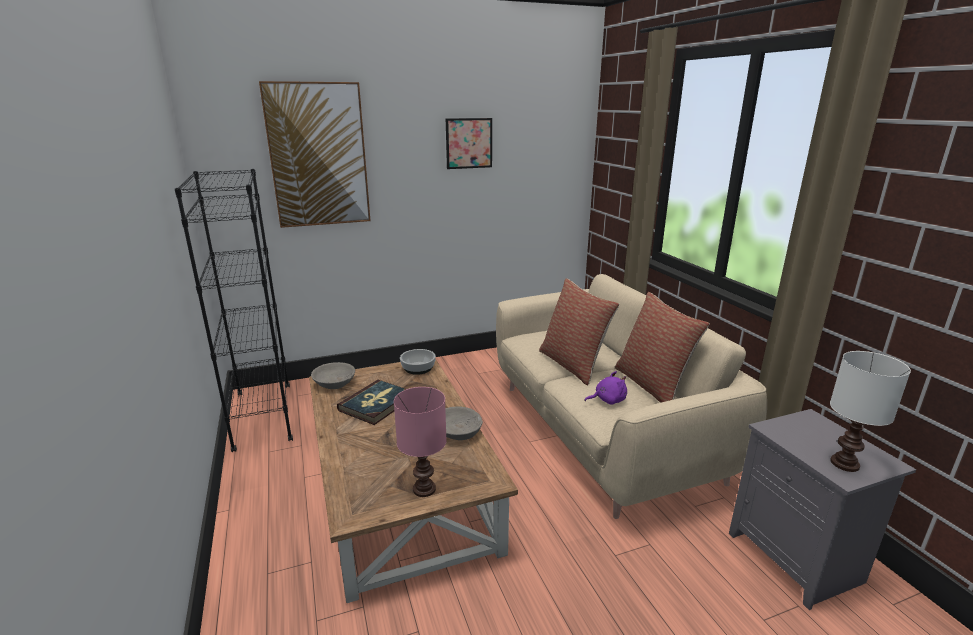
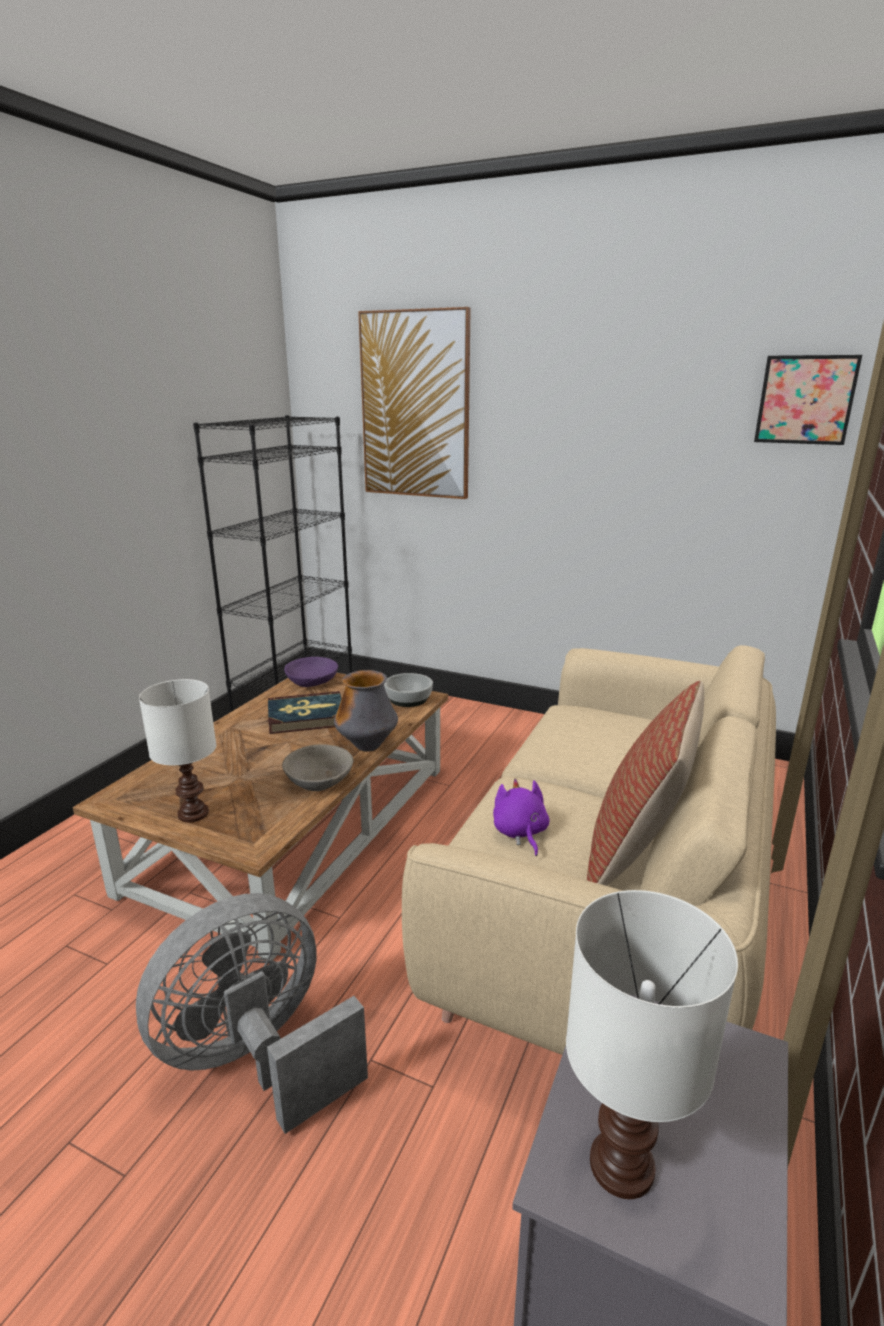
camera: 45 degrees right, 0 degrees up
(334, 383) = (312, 681): grey bowl -> purple bowl
(425, 490) = (193, 814): pink table lamp -> white table lamp
(448, 403) = (367, 747): none -> vase
(469, 143) = (621, 398): picture -> picture (805, 400)
(573, 364) = (572, 769): pillow -> none
(574, 596) = (257, 1058): none -> grey fan
(607, 400) = (520, 833): purple plush toy -> purple plush toy turned 135 degrees counterclockwise

